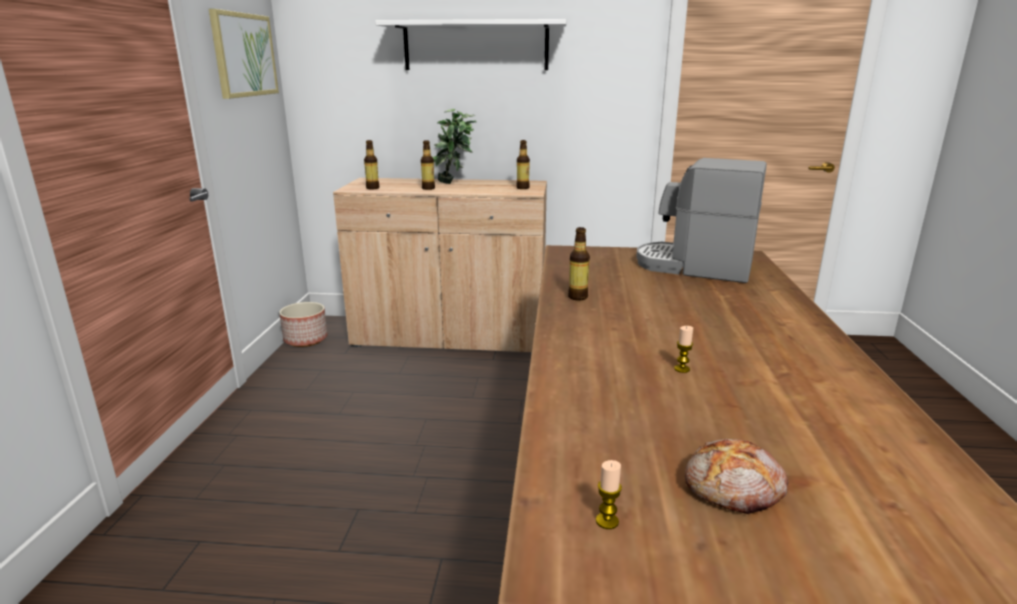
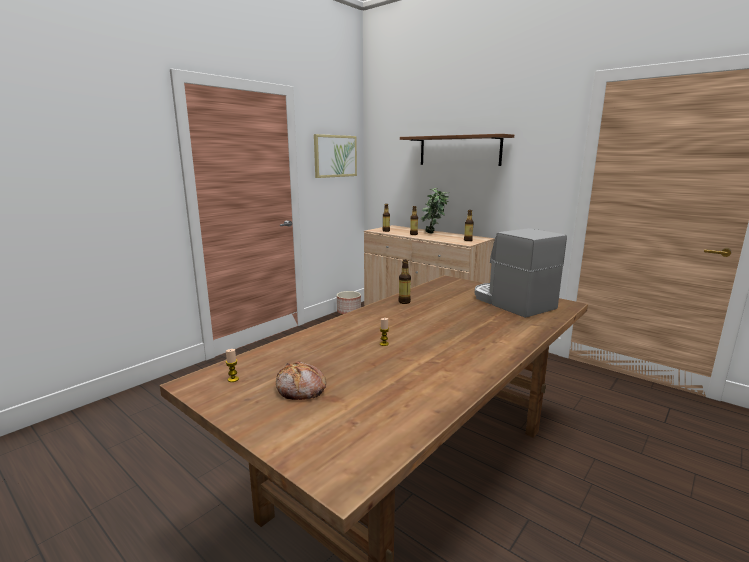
camera: 35 degrees right, 5 degrees down
(475, 46) = (459, 150): white shelf -> brown shelf

